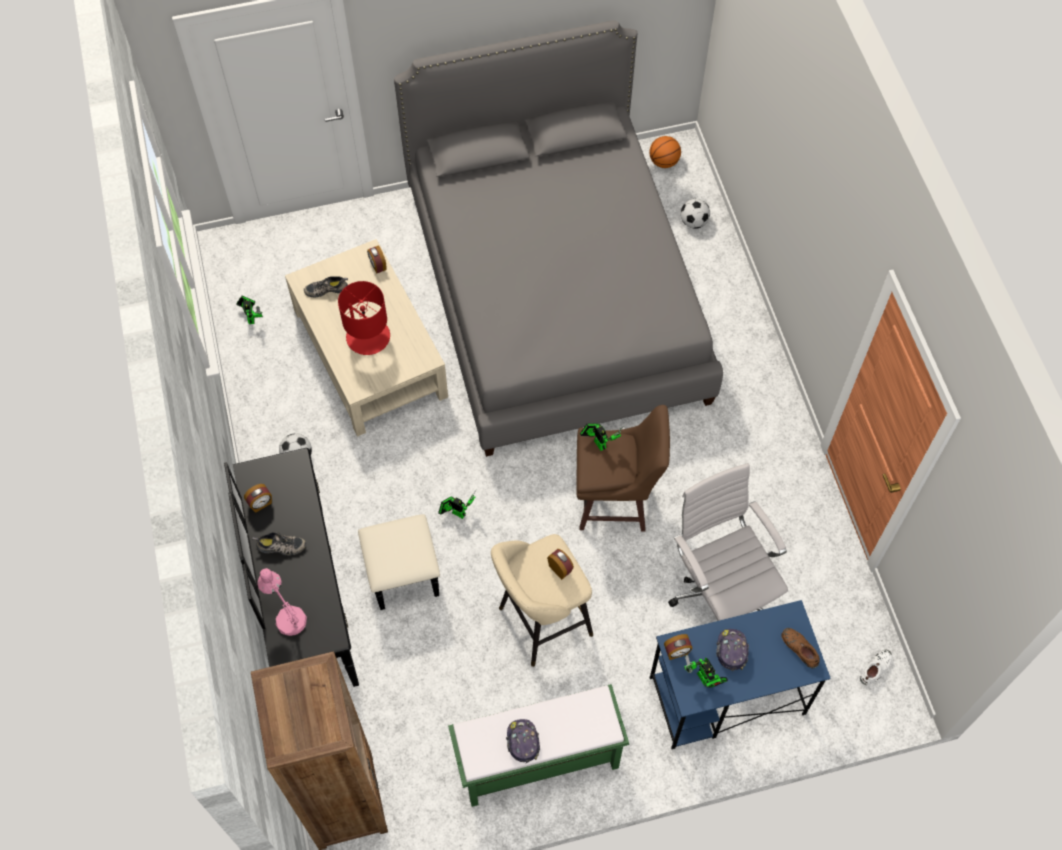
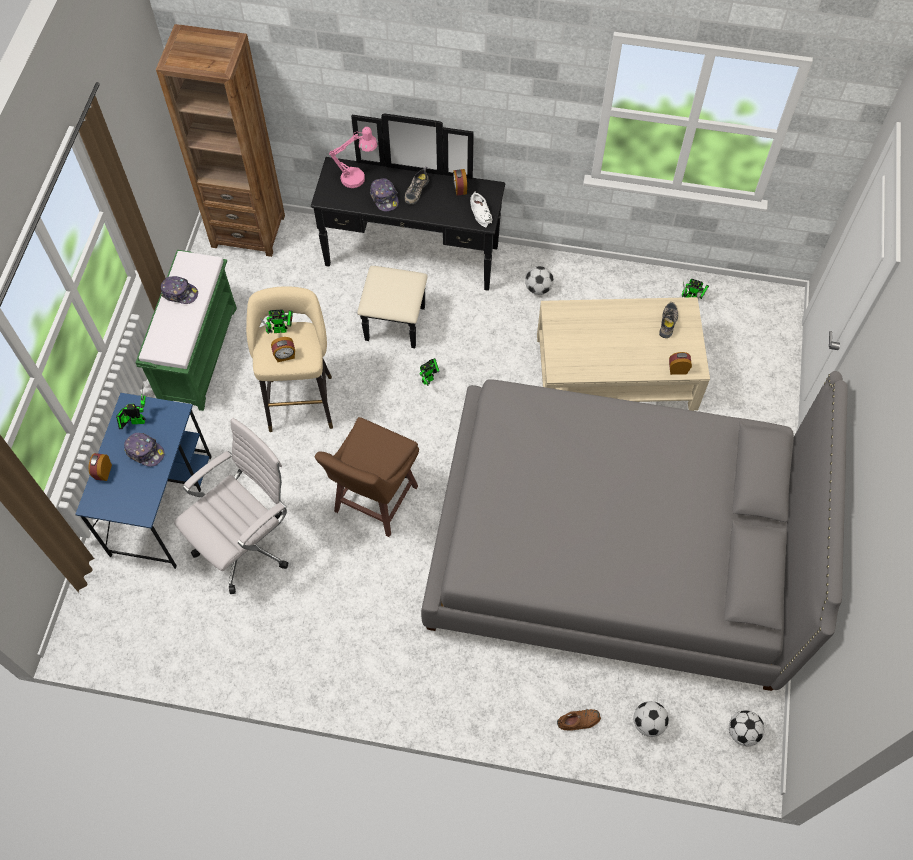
camera: 115 degrees right, 0 degrees up
(306, 574) = (384, 198): none -> cap
(367, 336) = (603, 335): red table lamp -> none
(598, 442) = (392, 448): toy robot -> toy robot (282, 330)
(663, 162) = (742, 732): basketball -> football
(676, 652) = (170, 412): alarm clock -> alarm clock (103, 472)
(719, 592) = (248, 543): white office chair -> white office chair turned 45 degrees counterclockwise
(799, 648) = (113, 503): brown shoe -> brown shoe (579, 720)
(876, 668) = (108, 635): white shoe -> white shoe (481, 212)

